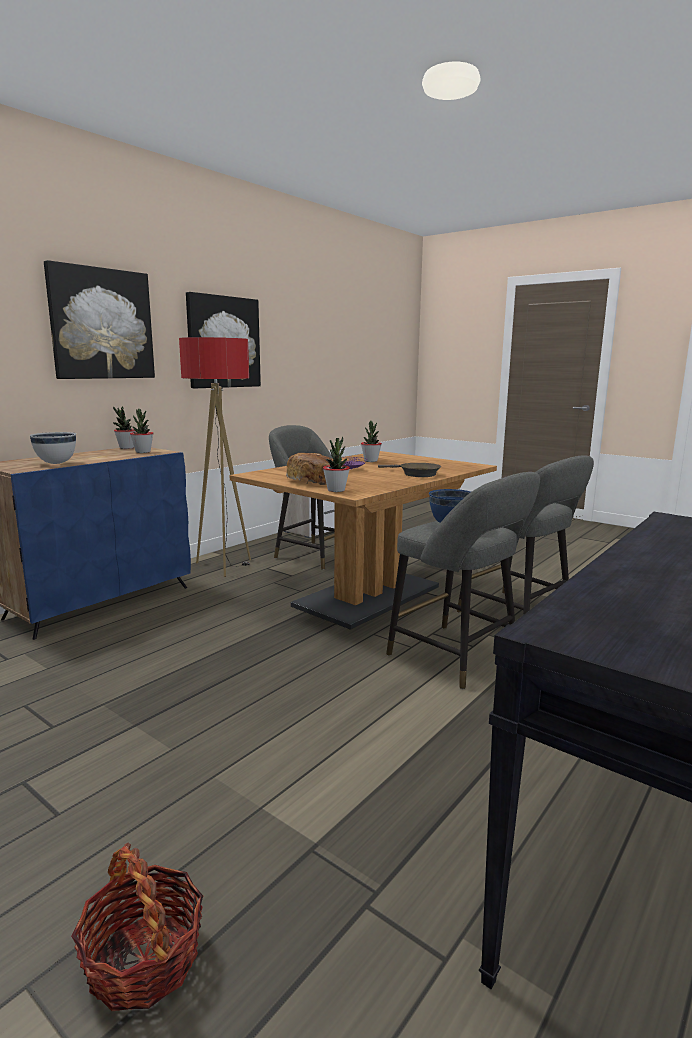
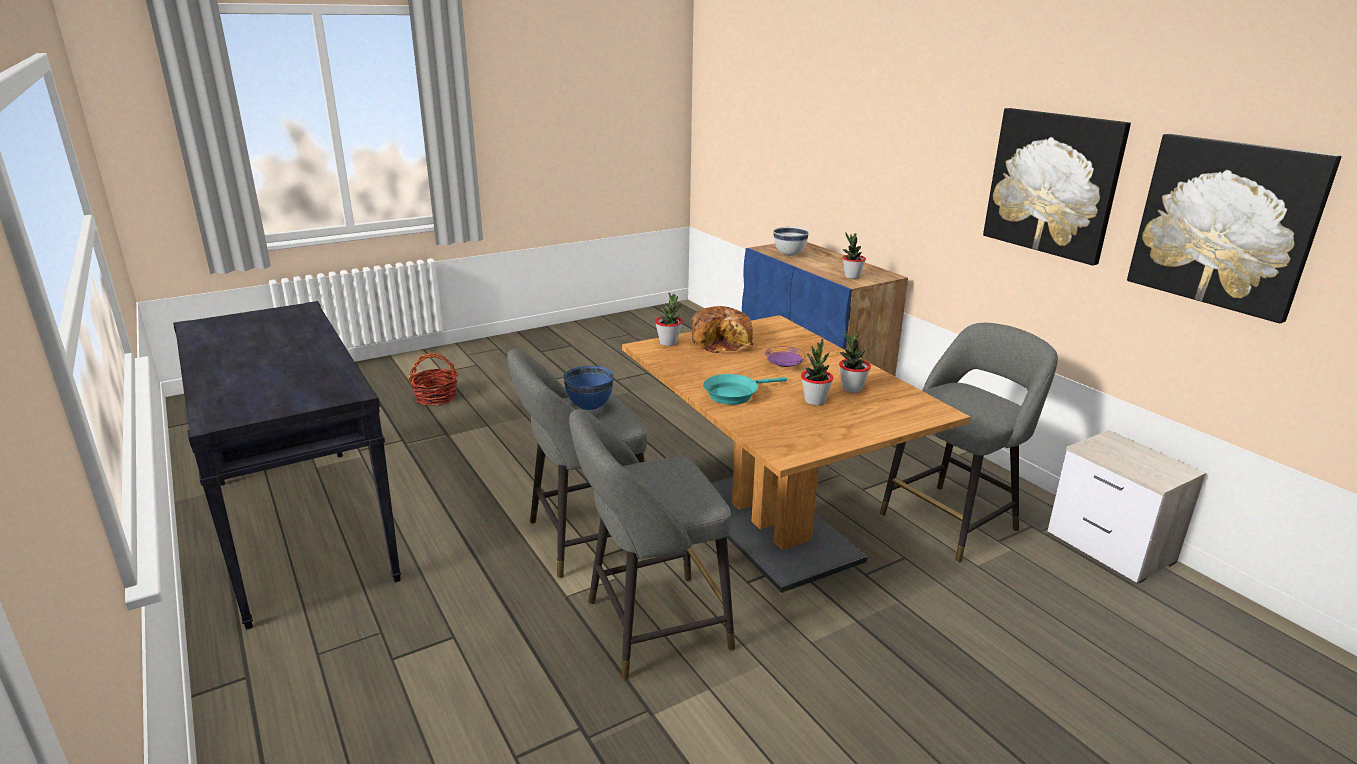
camera: 110 degrees right, 10 degrees up
(101, 324) = (909, 141): picture -> picture (1225, 224)
(126, 448) = (884, 272): potted plant -> potted plant (814, 401)
(224, 566) = (906, 452): floor lamp -> none
(416, 474) = (734, 394): brown frying pan -> turquoise frying pan

